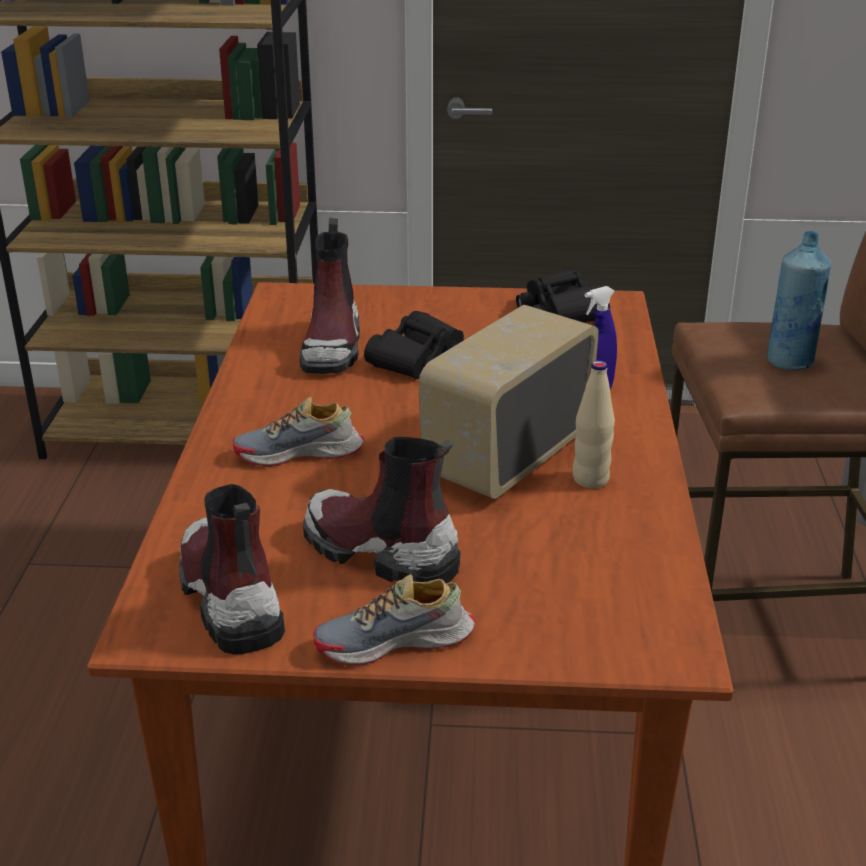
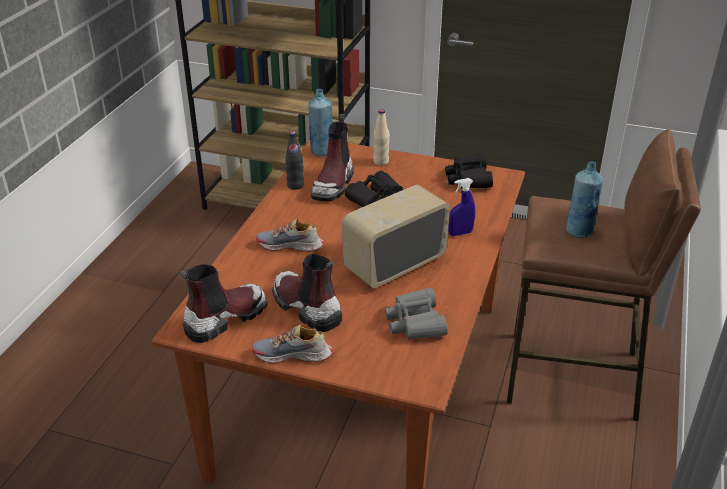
camera: 15 degrees right, 5 degrees up
(228, 598) = (225, 318): boot -> boot turned 60 degrees clockwise
(263, 357) = (295, 185): none -> black bottle
(286, 301) = (321, 151): none -> blue bottle
(590, 479) = (431, 285): beige bottle -> beige bottle (381, 162)
(597, 546) = (415, 322): none -> grey binoculars

